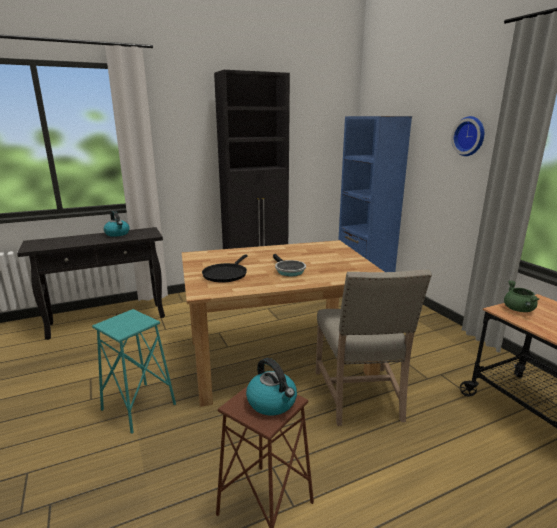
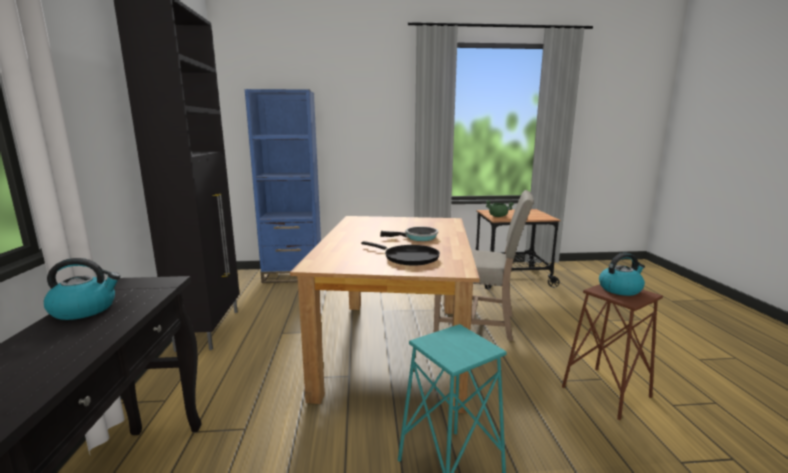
camera: 70 degrees left, 5 degrees down
(470, 136) = (382, 110): wall clock -> none

